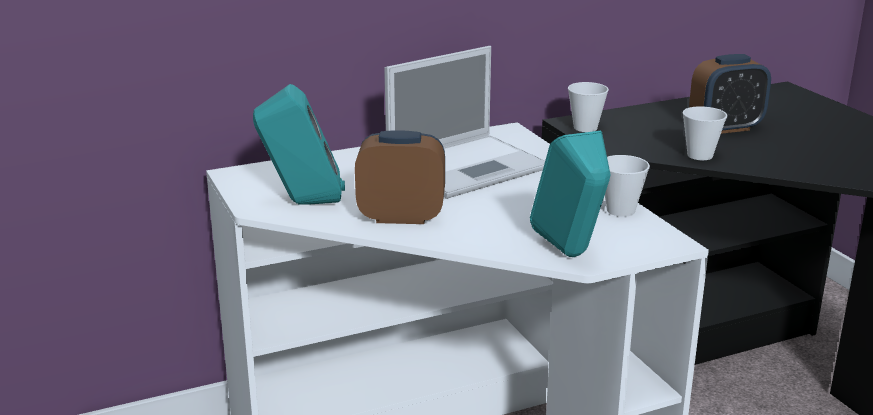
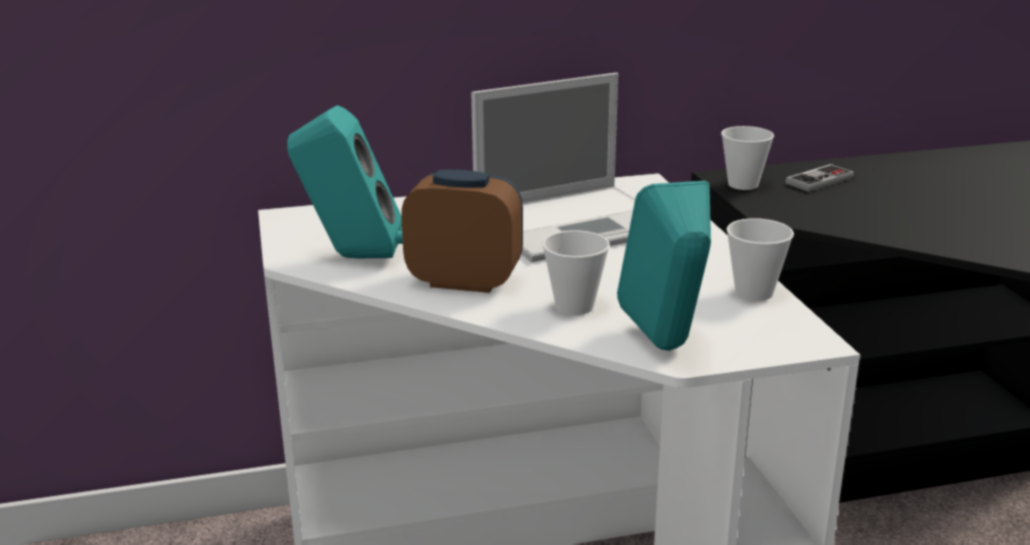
camera: 10 degrees right, 0 degrees up
(642, 121) = (819, 180): none -> game controller
(700, 155) = (884, 227): cup -> cup (574, 306)
(725, 128) = (930, 194): alarm clock -> none

